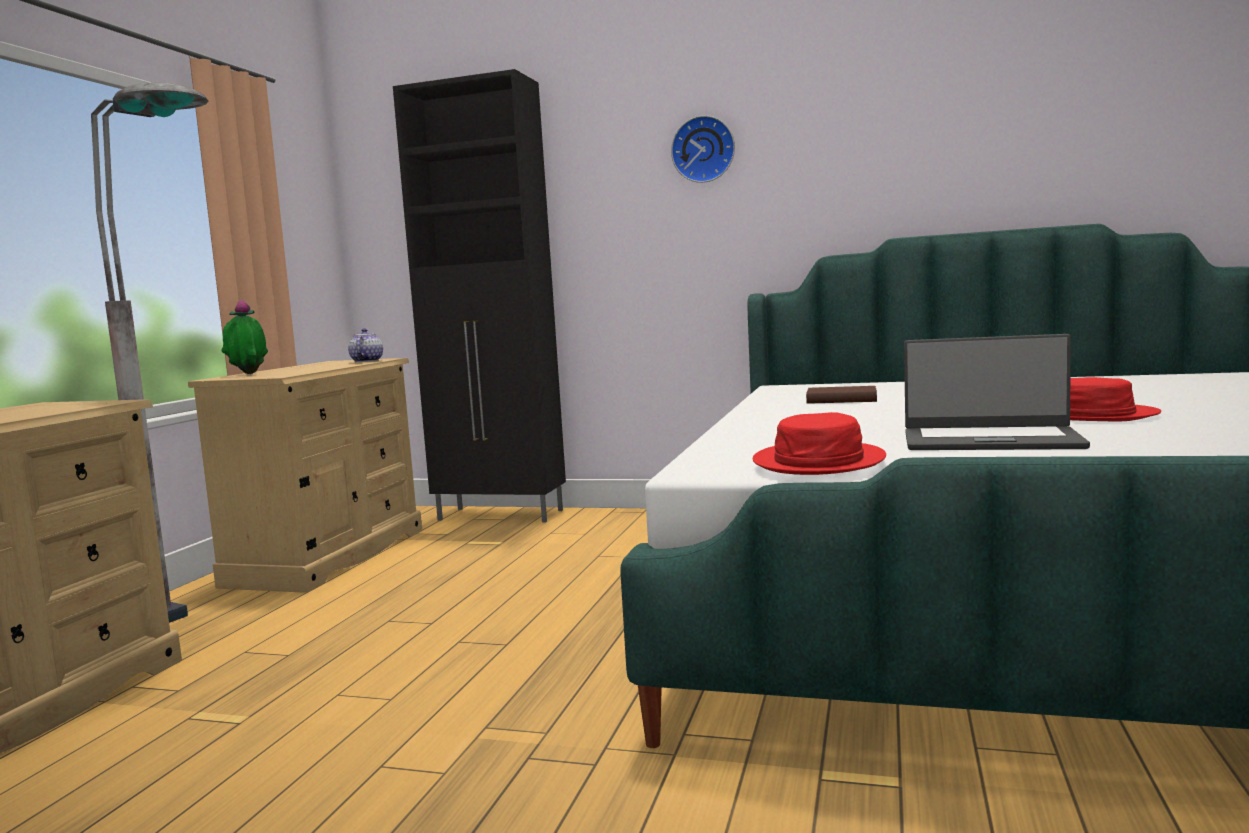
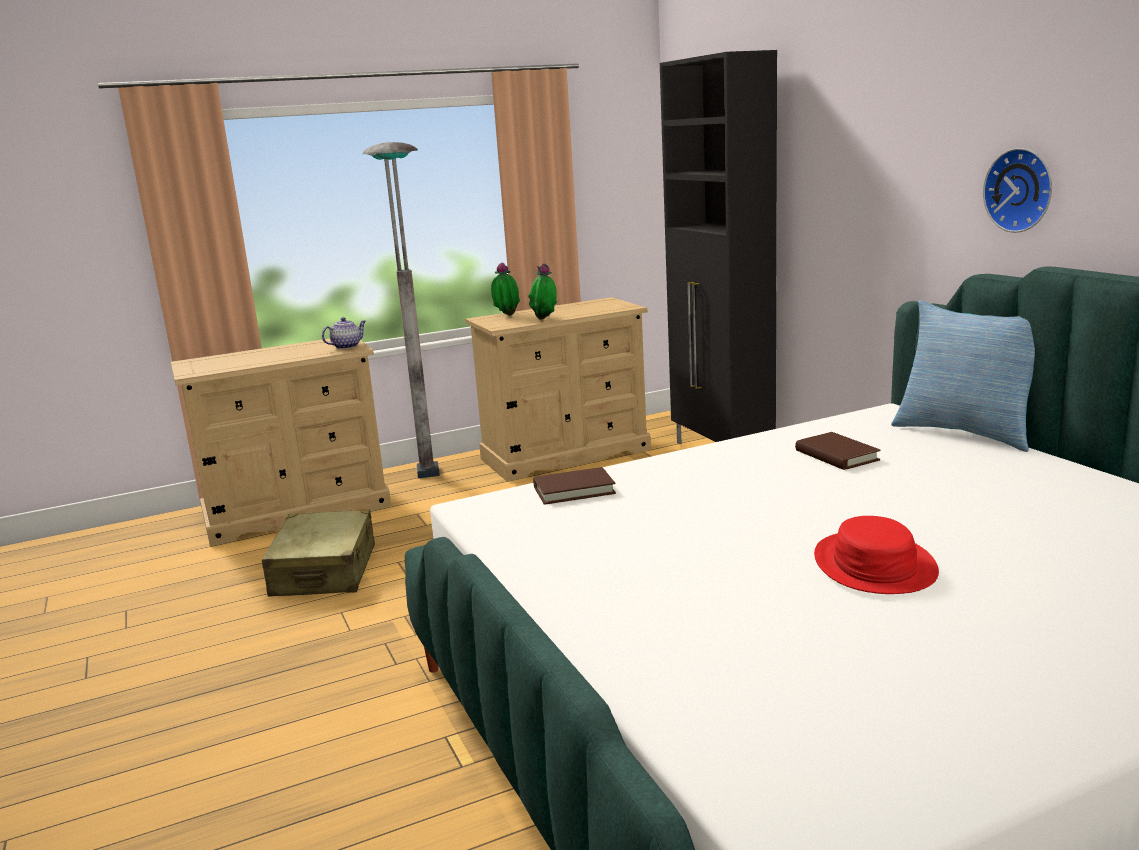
camera: 50 degrees right, 10 degrees up
(235, 747) = (324, 571): none -> beige suitcase
(317, 369) = (545, 319): none -> potted plant
(366, 361) = (608, 309): teapot -> teapot (347, 346)
(703, 150) = (898, 131): wall clock -> wall clock (1021, 190)
(743, 445) = (574, 490): none -> brown book
(819, 461) = (520, 530): red hat -> none
(864, 383) = (966, 432): none -> pillow
(990, 440) = (680, 558): laptop -> none

